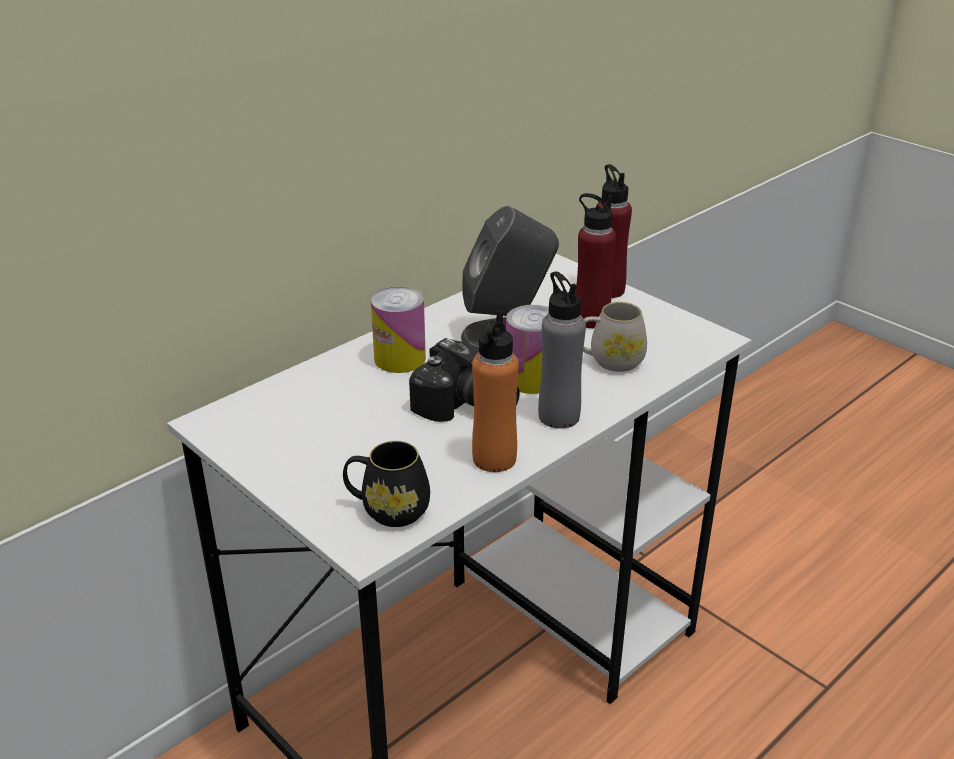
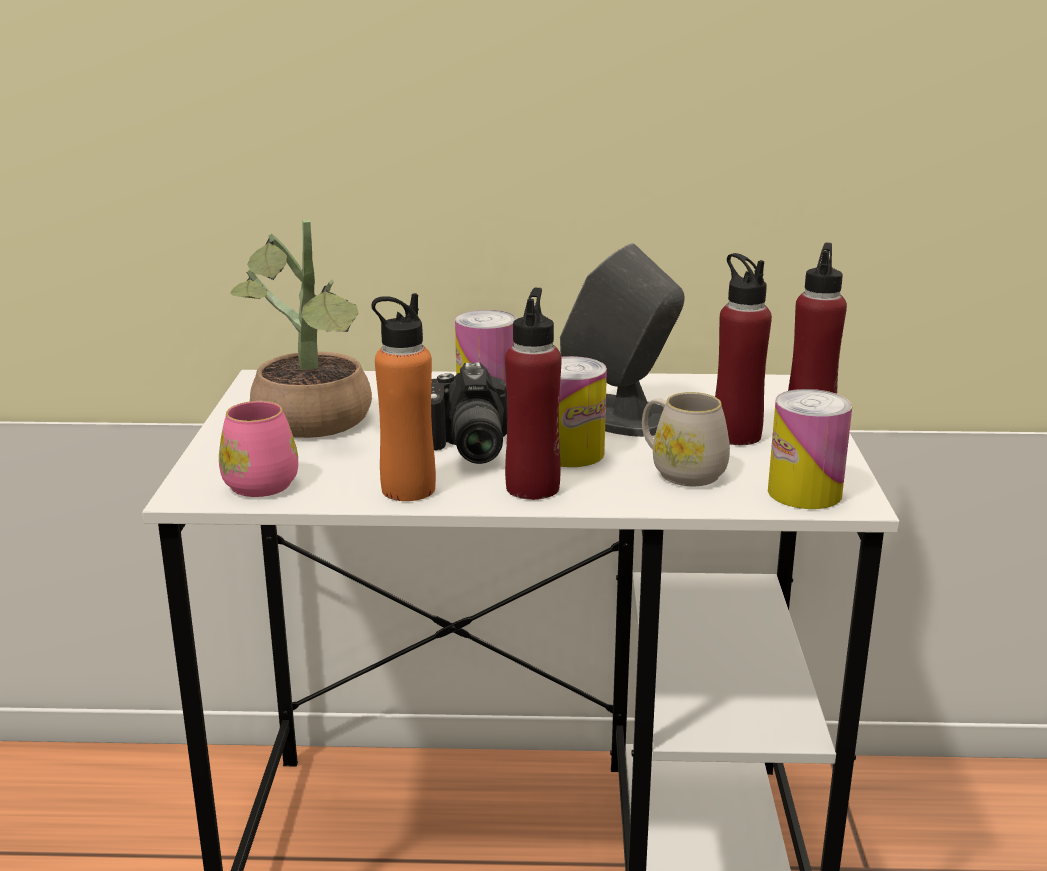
camera: 45 degrees right, 10 degrees down
(330, 443) = (312, 425): none -> potted plant
(387, 509) = (256, 481): black mug -> pink mug
(559, 416) = (533, 487): grey bottle -> red bottle
(688, 343) = (804, 492): none -> can

